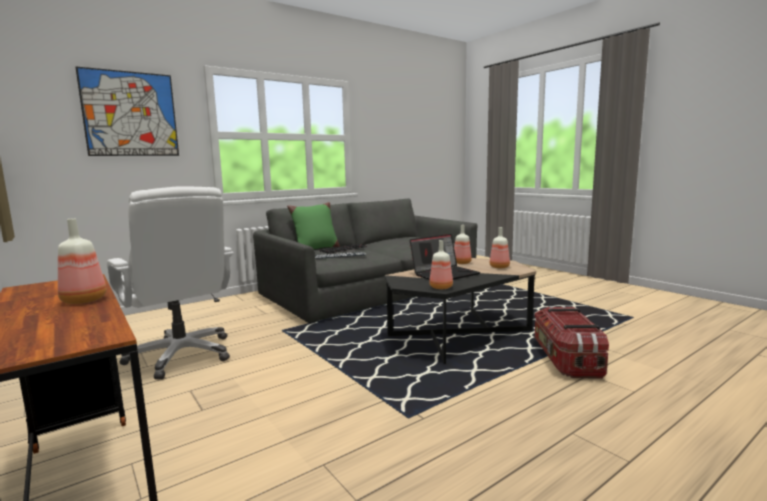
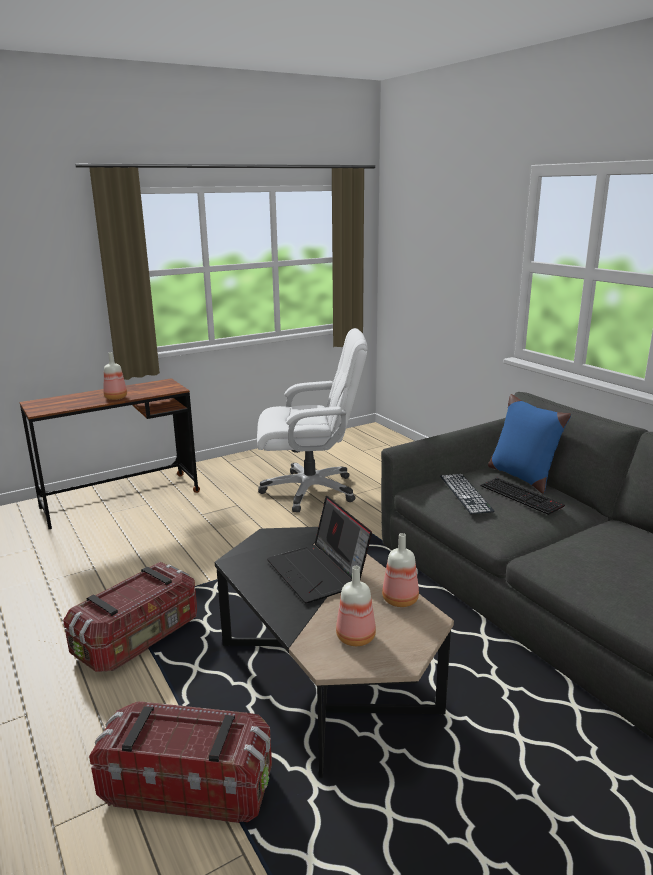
camera: 95 degrees right, 10 degrees up
(130, 114) = (458, 236): picture -> none
(182, 355) = (311, 490): white office chair -> white office chair turned 150 degrees counterclockwise
(315, 249) = (522, 476): green pillow -> blue pillow
(440, 287) = (245, 561): bottle -> none
(450, 400) = (139, 639): none -> storage box

